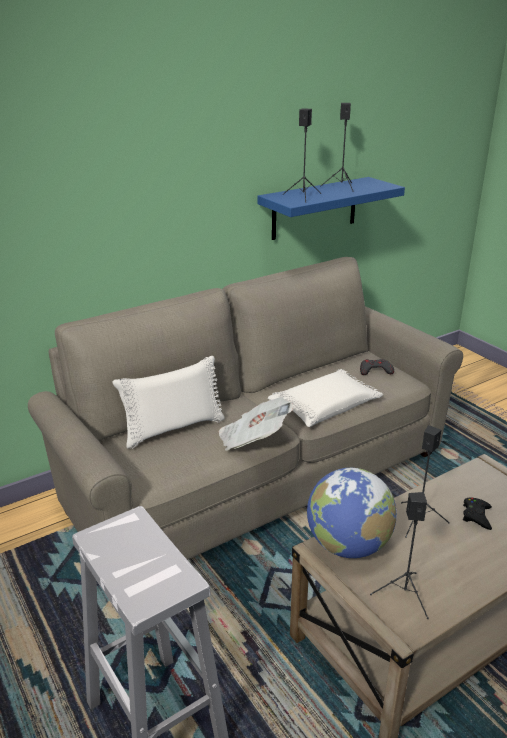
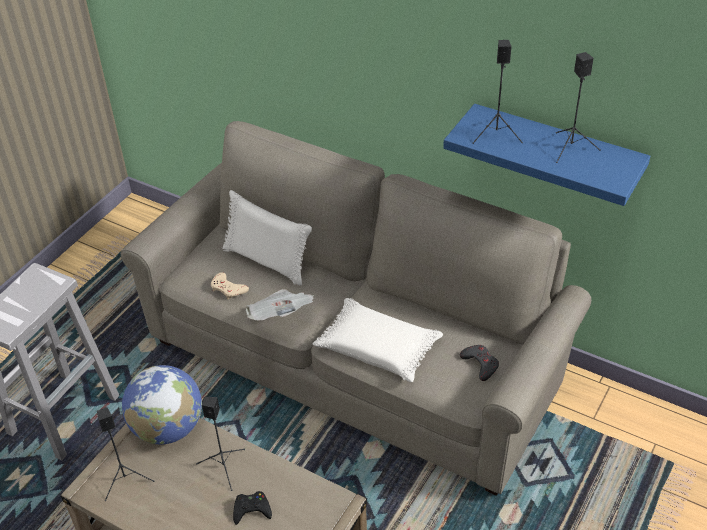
camera: 65 degrees right, 15 degrees up
(188, 459) = (228, 289): none -> beige game controller

